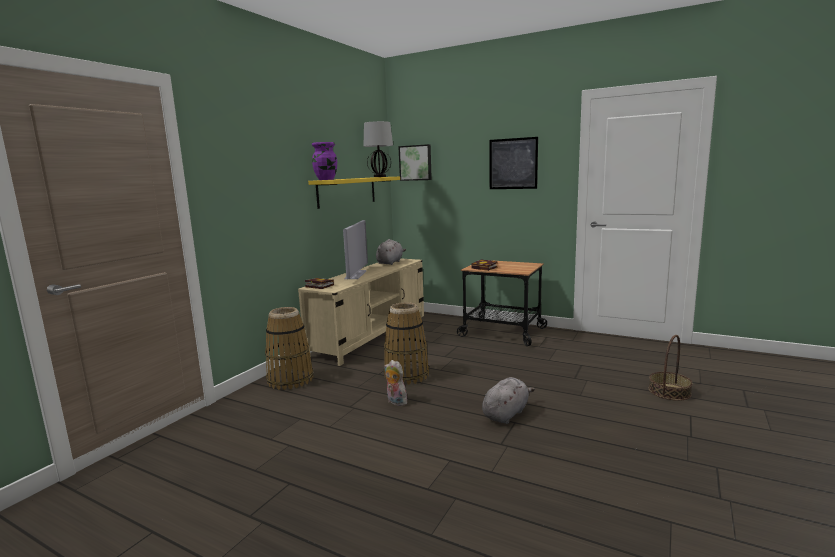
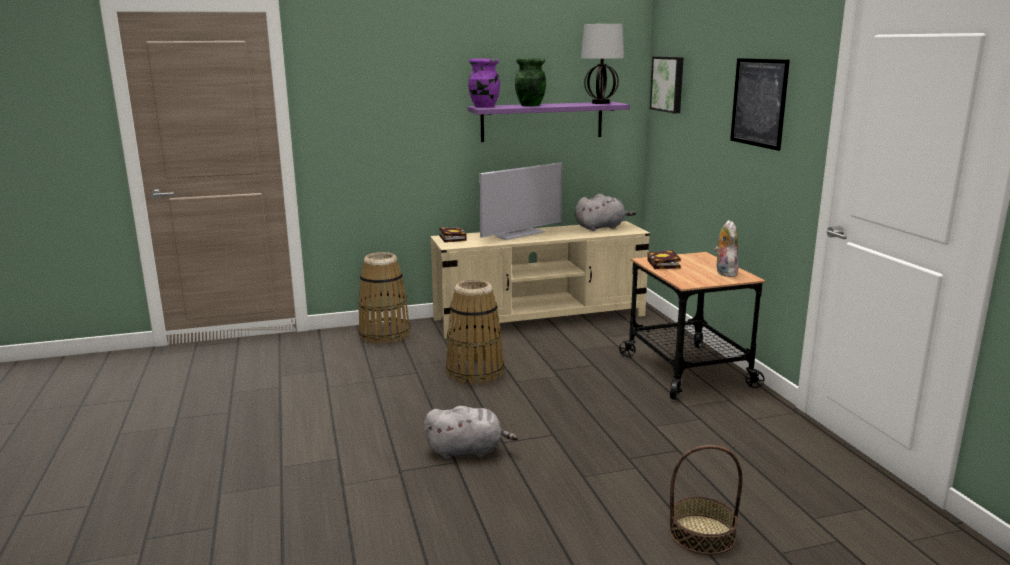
camera: 45 degrees right, 5 degrees up
(347, 191) = (542, 121): yellow shelf -> purple shelf
(350, 178) = (530, 105): none -> green vase
(395, 402) = (410, 391): plush toy -> plush toy (724, 273)

